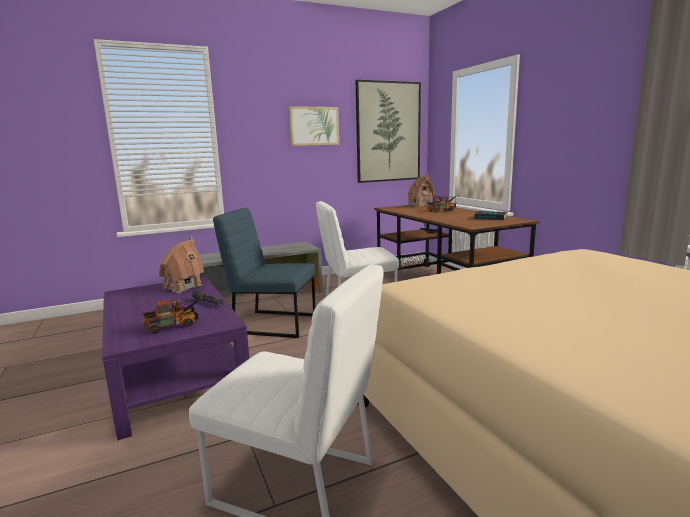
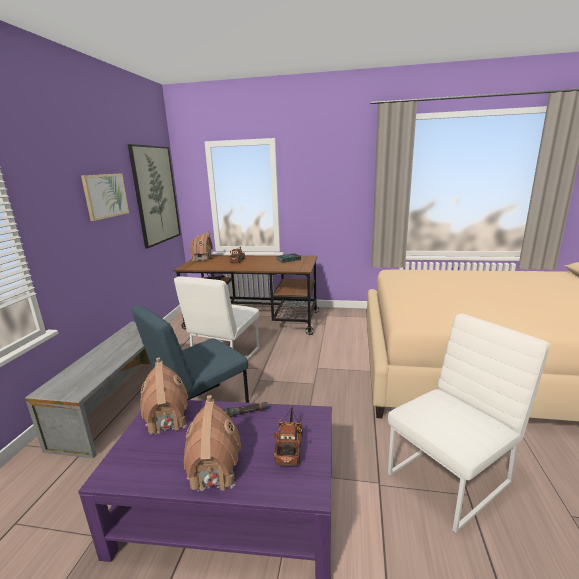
camera: 55 degrees left, 5 degrees up
(132, 313) = (213, 471): none -> toy house

